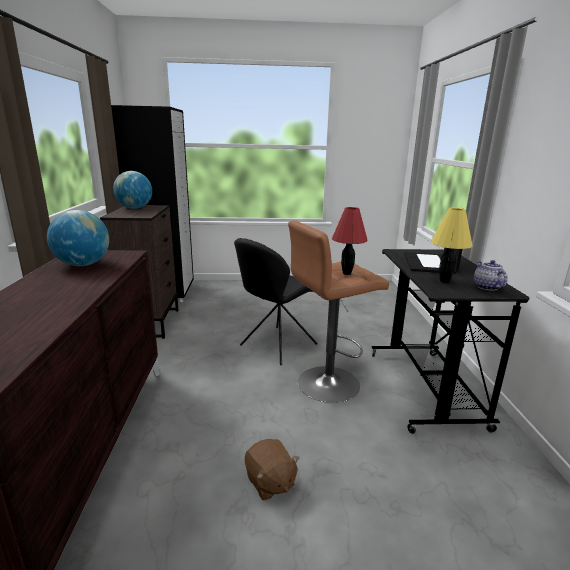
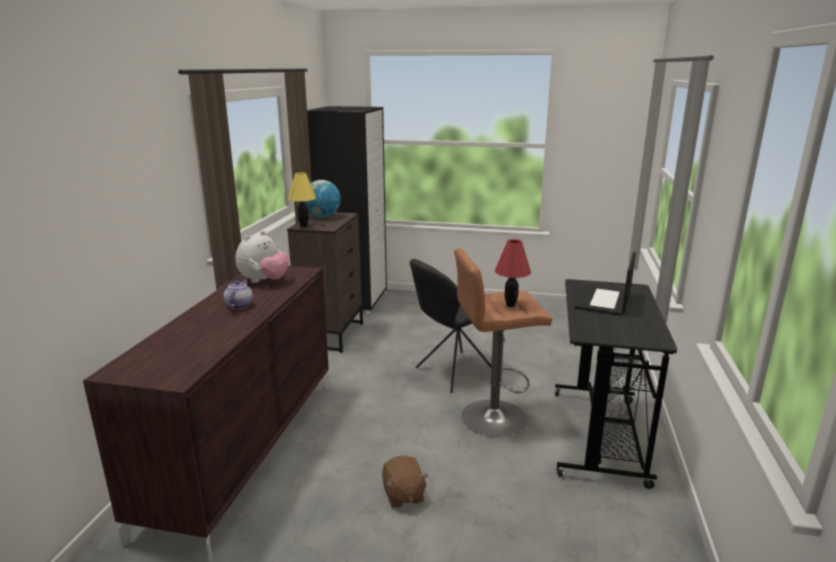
camera: 15 degrees right, 0 degrees up
(83, 265) = (264, 281): globe -> plush toy
(444, 281) = (600, 323): yellow table lamp -> yellow table lamp (303, 226)
(486, 287) = (641, 333): teapot -> teapot (239, 305)

